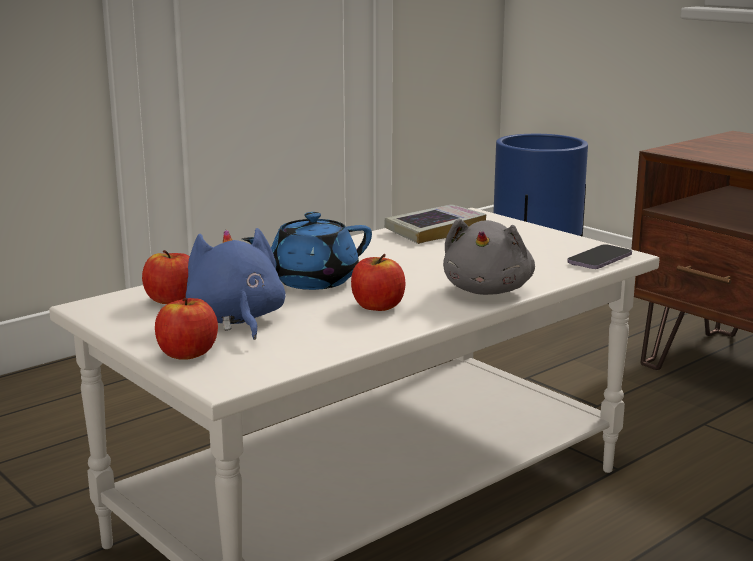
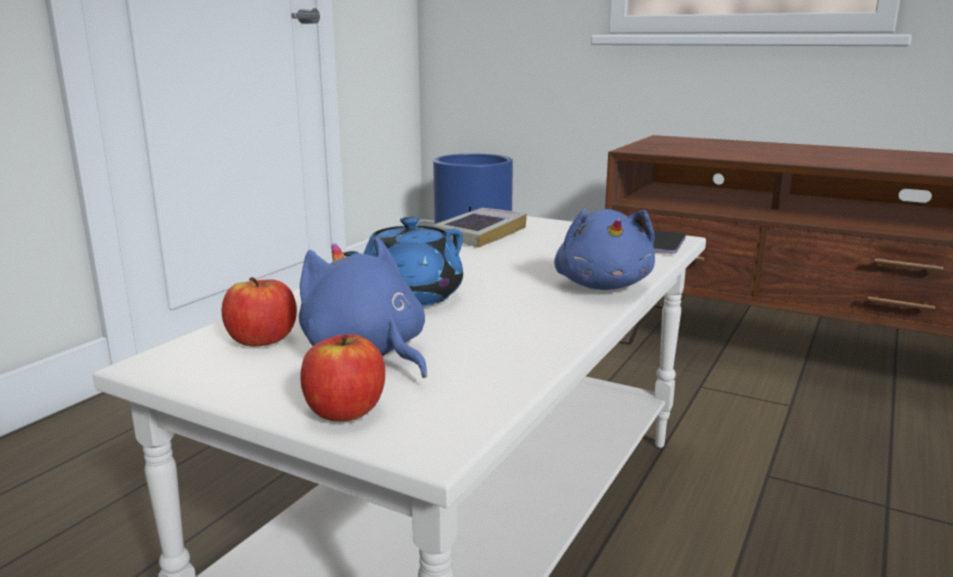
camera: 20 degrees left, 0 degrees up
(377, 306) = (513, 316): apple -> none
(488, 290) = (603, 285): grey plush toy -> blue plush toy

